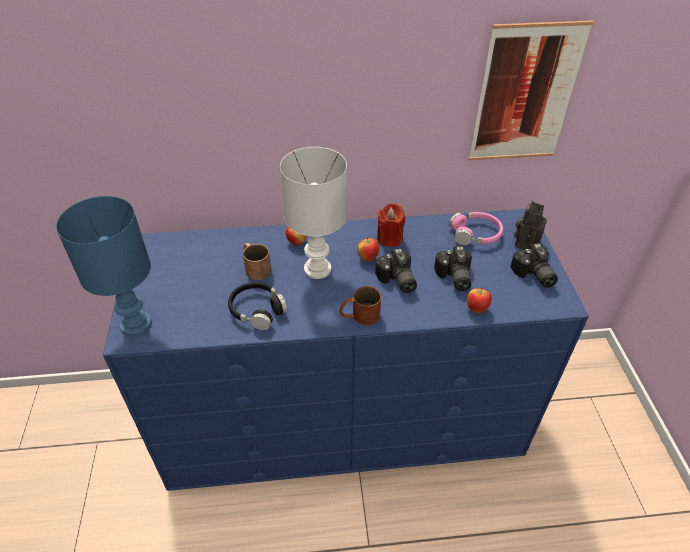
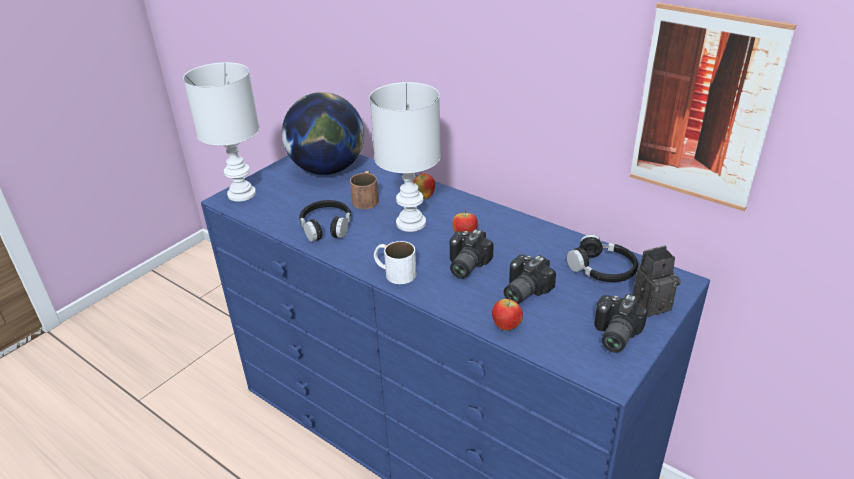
camera: 45 degrees right, 10 degrees down
(136, 323) = (242, 193): blue table lamp -> white table lamp
(184, 258) = (327, 169): none -> globe
(359, 315) = (394, 272): brown mug -> white mug
(389, 238) = (508, 231): red candle -> none
(475, 234) = (602, 269): pink headphones -> black headphones

